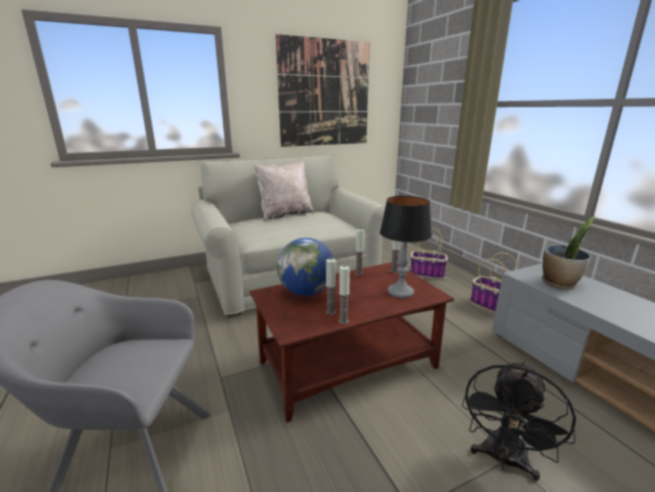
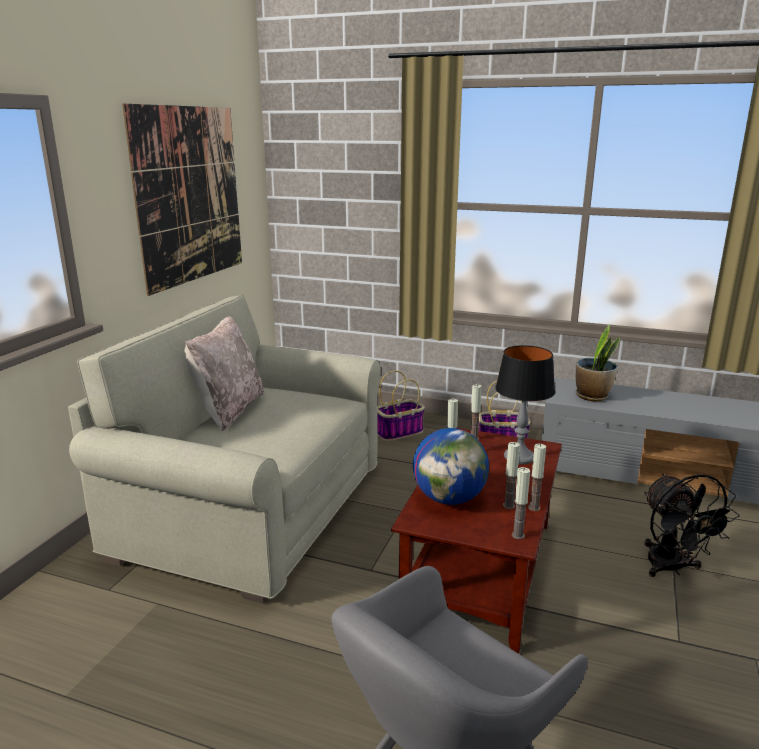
camera: 45 degrees left, 0 degrees up
(298, 328) = (518, 535): none -> candle

